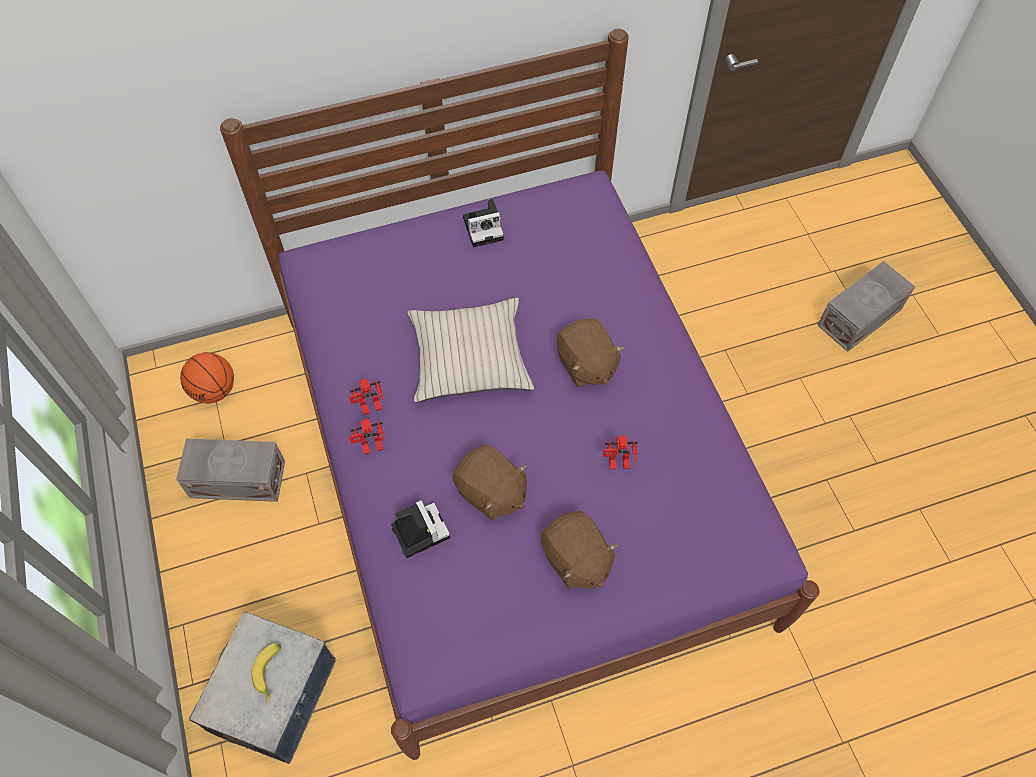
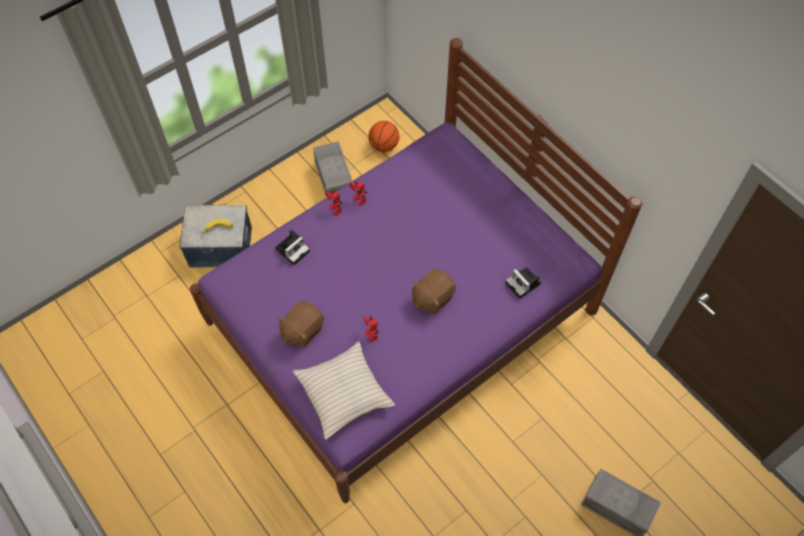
camera: 70 degrees right, 0 degrees up
(469, 357) = (411, 235): beige pillow -> beige pillow (343, 393)
(484, 227) = (511, 212): camera -> camera (524, 284)
(491, 493) = (327, 275): brown plush toy -> none

